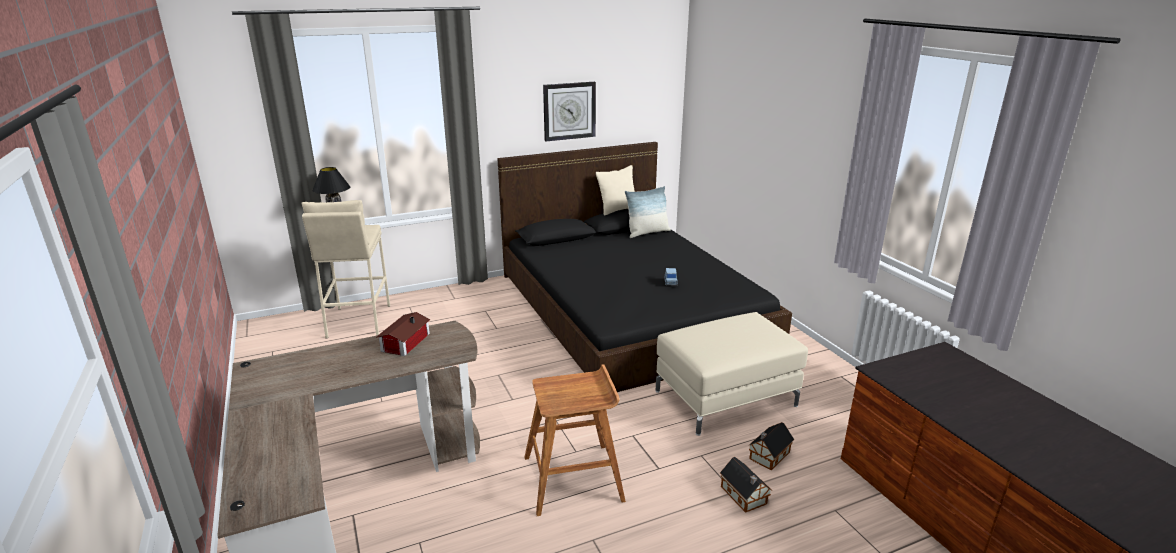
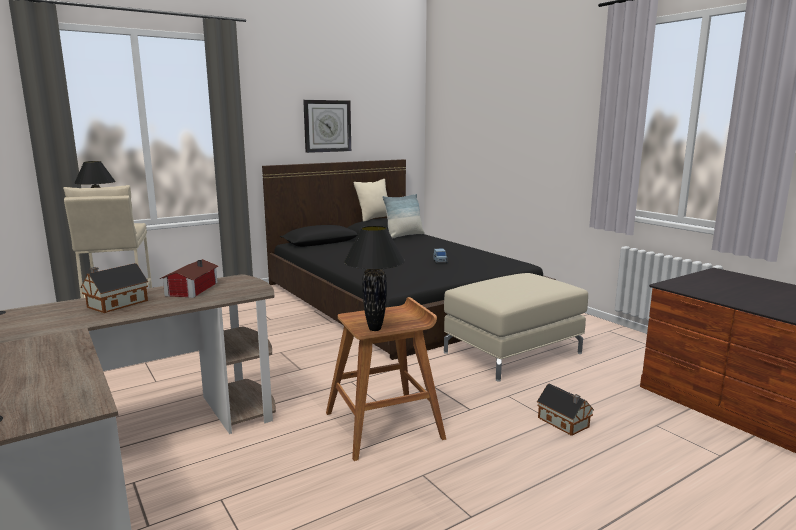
camera: 10 degrees left, 10 degrees down
(559, 406) = (374, 329): none -> black table lamp
(768, 456) = (572, 390): toy house -> toy house (115, 304)

